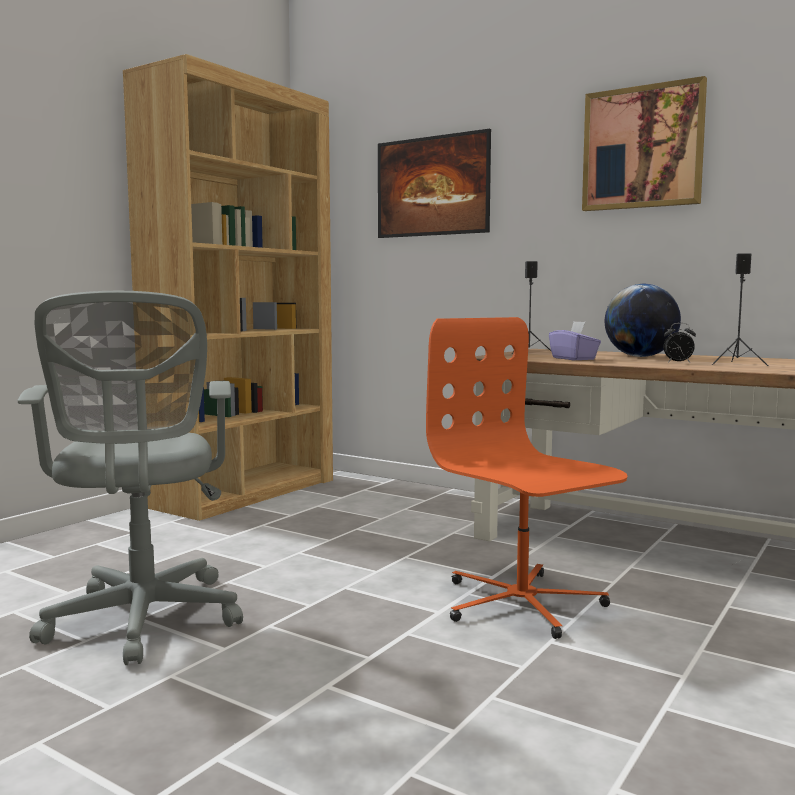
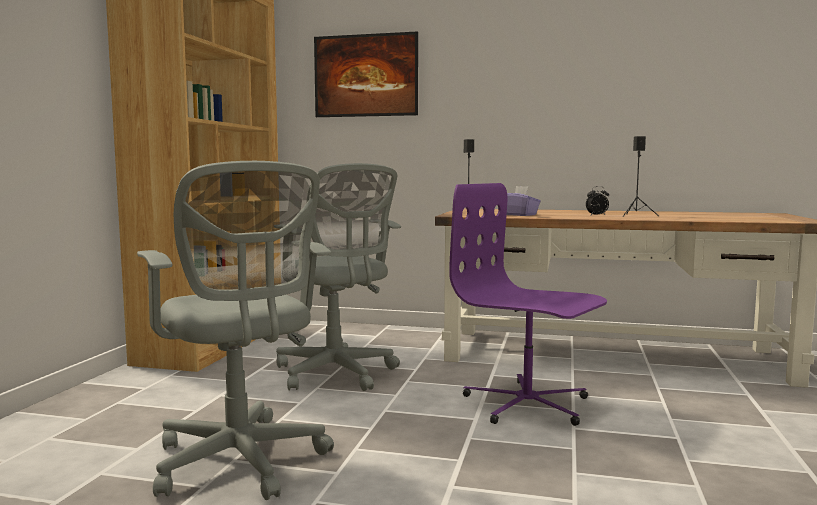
camera: 20 degrees left, 0 degrees up
(336, 539) = (337, 374): none -> grey office chair
(521, 603) = (527, 404): orange office chair -> purple office chair
(640, 356) = (556, 212): globe -> none
(642, 148) = (542, 55): picture -> none

